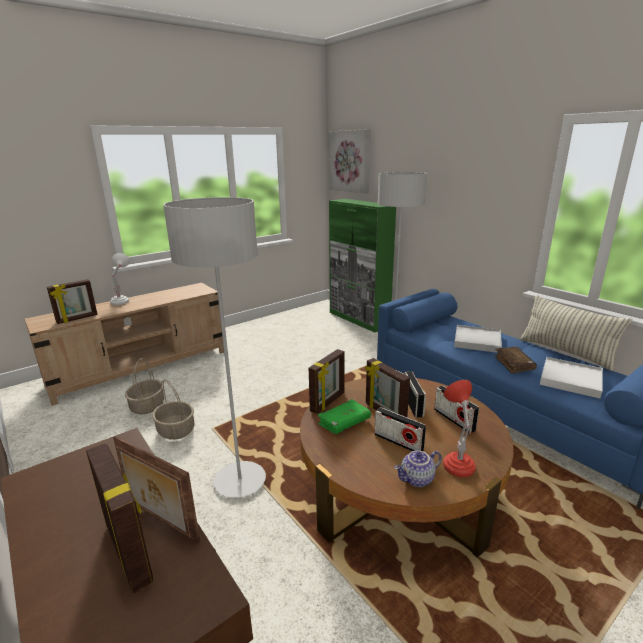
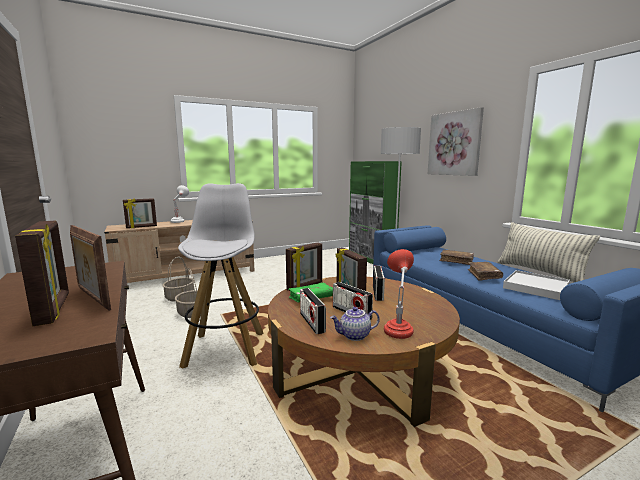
camera: 10 degrees right, 10 degrees down
(240, 481) = (225, 348): grey floor lamp -> white stool
(350, 161) = (369, 132): picture -> picture (454, 143)
(454, 420) = (410, 304): radio -> radio (312, 323)
(477, 341) = (456, 261): white tray -> brown book

